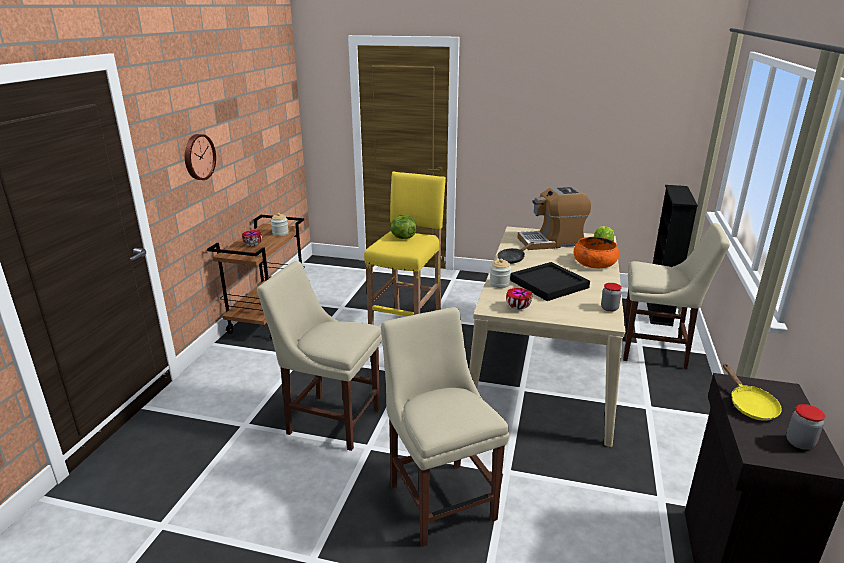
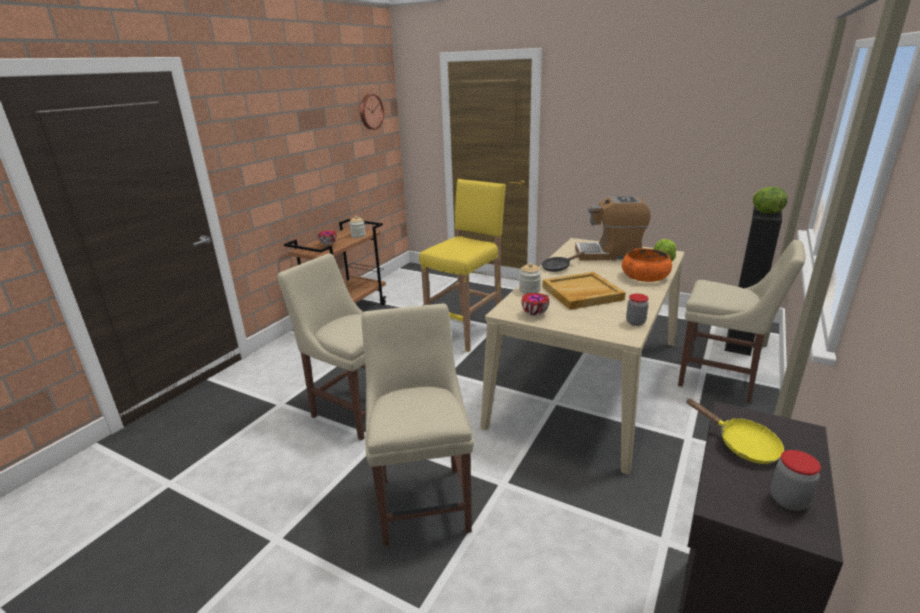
camera: 15 degrees right, 0 degrees up
(198, 157) = (276, 159): wall clock -> wall clock (370, 111)
(402, 238) = (460, 243): lettuce -> lettuce (765, 213)
(548, 284) = (581, 293): black tray -> beige tray
(749, 405) = (741, 444): yellow frying pan -> yellow frying pan turned 45 degrees counterclockwise

